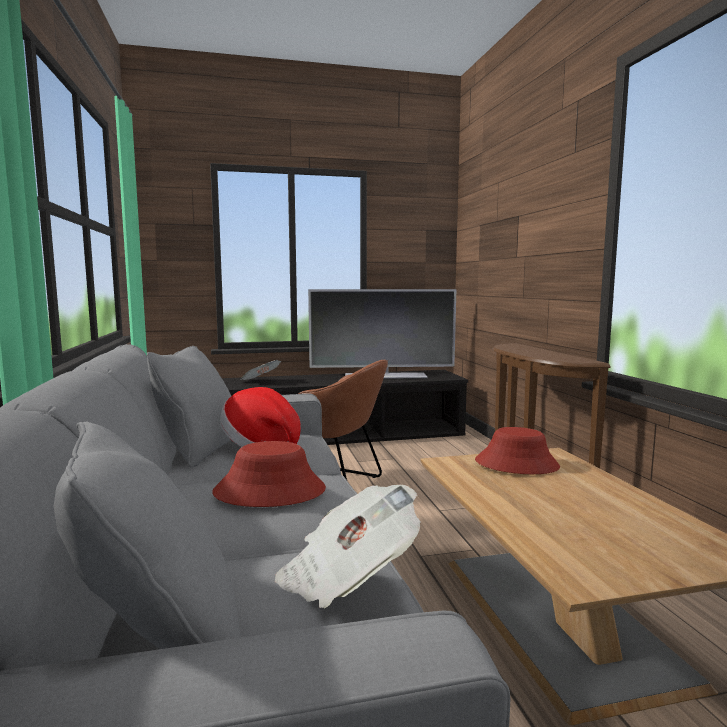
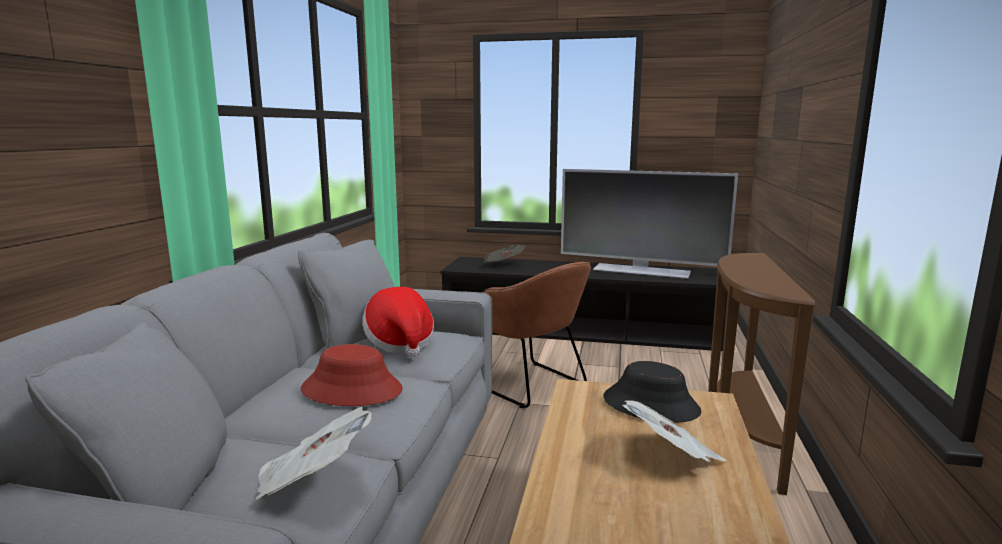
camera: 25 degrees right, 5 degrees up
(516, 464) = (651, 404): red hat -> black hat
(579, 495) = (671, 456): none -> newspaper

